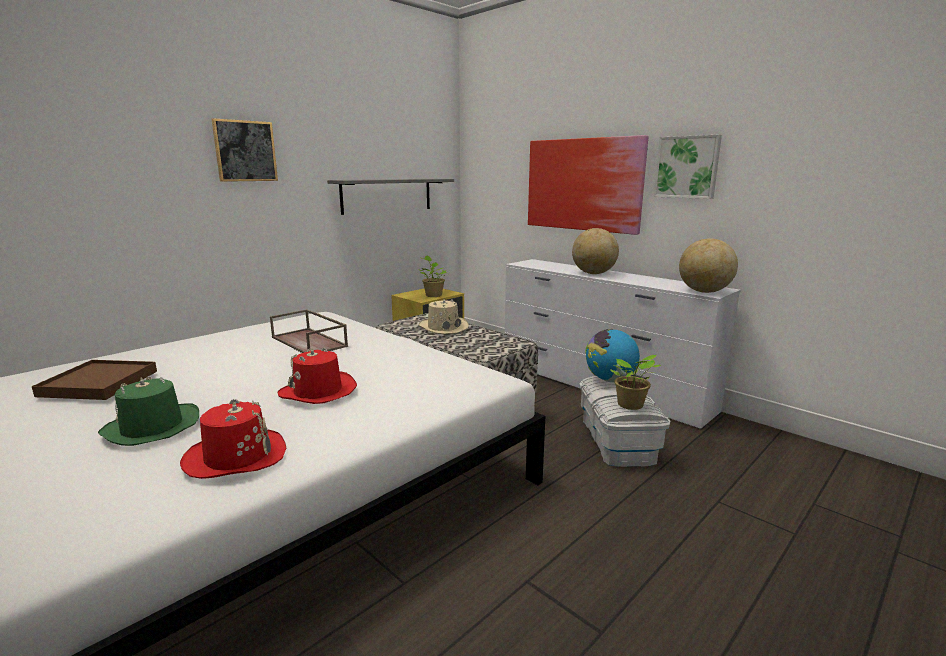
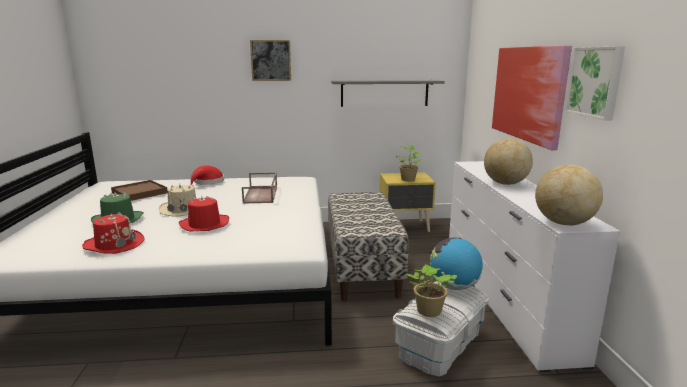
camera: 40 degrees right, 0 degrees up
(190, 345) = (207, 182): none -> red hat
(443, 327) = (366, 205): beige hat -> beige hat (183, 209)

